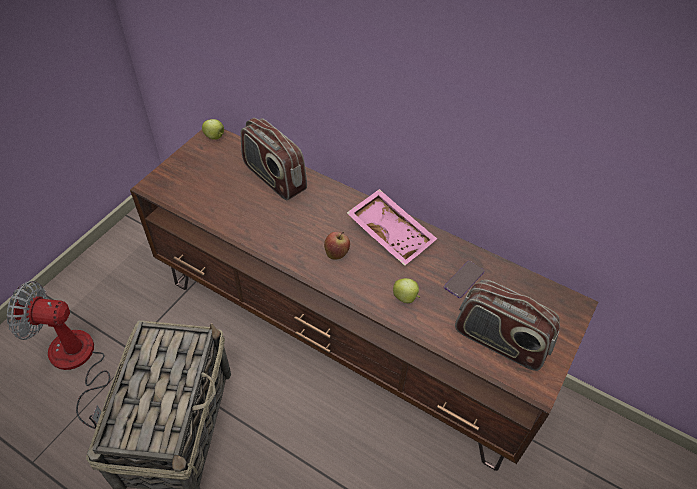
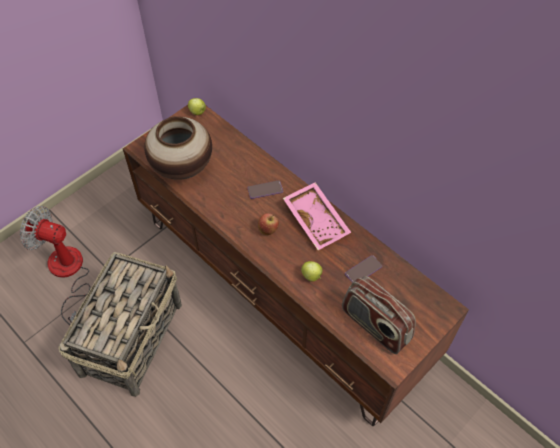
camera: 15 degrees right, 5 degrees up
(211, 200) = (182, 167): none -> vase
(274, 178) = (236, 156): radio -> none
(319, 209) = (265, 190): none -> phone

